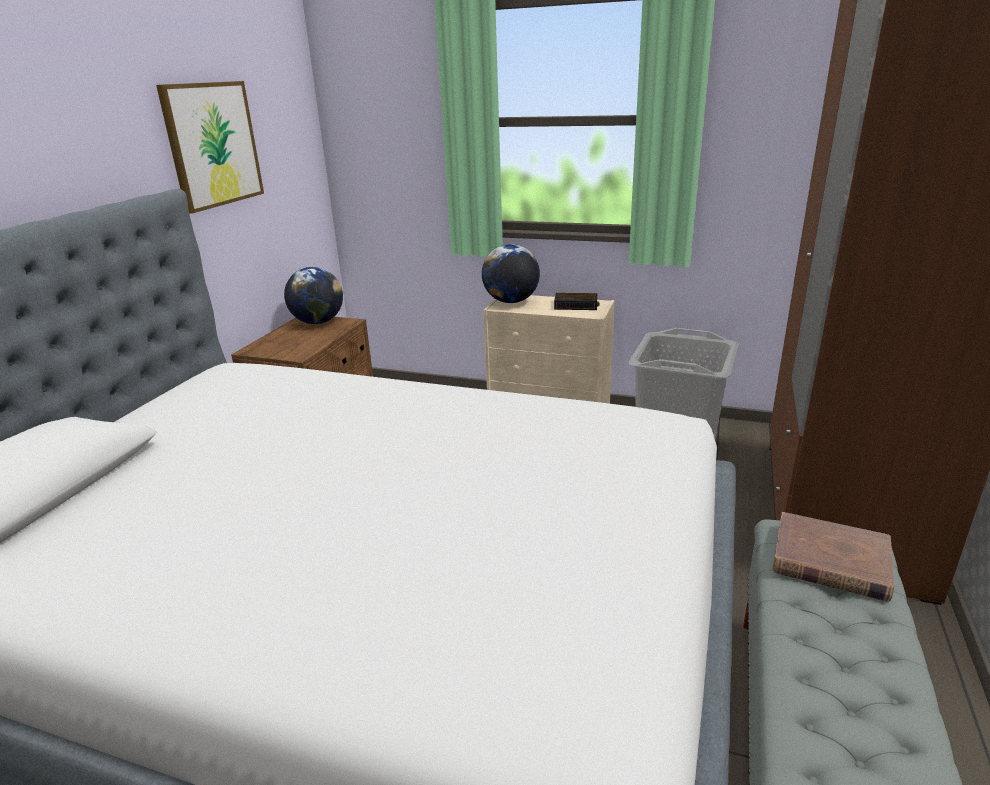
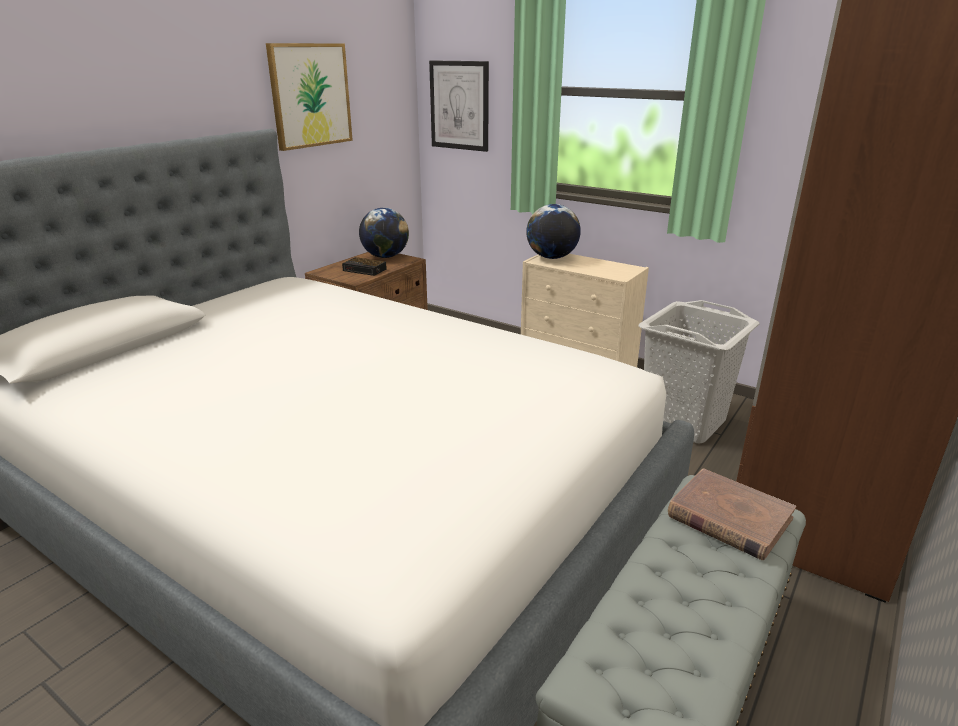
camera: 15 degrees right, 0 degrees up
(376, 144) = (459, 105): none -> picture
(577, 305) = (610, 267): alarm clock -> alarm clock (365, 270)

